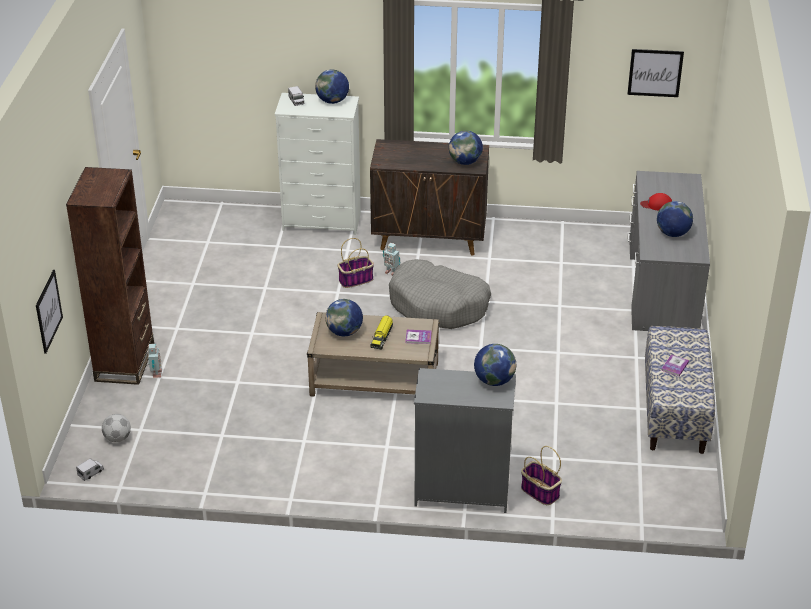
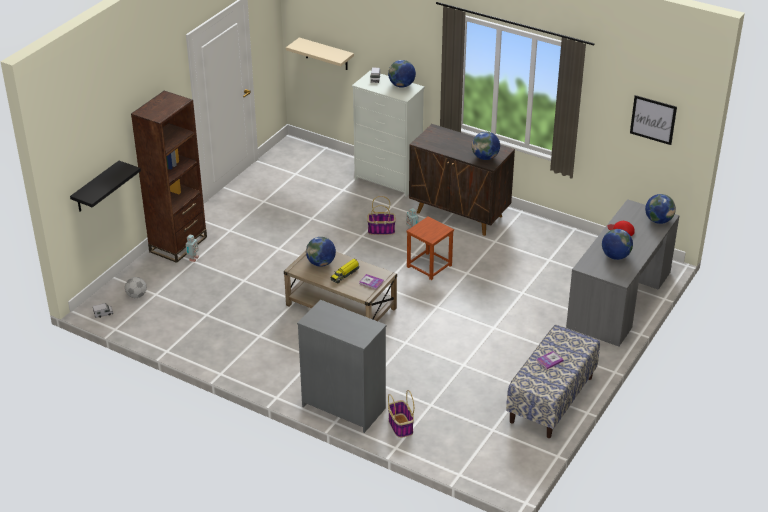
camera: 25 degrees right, 0 degrees up
(48, 311) = (96, 187): picture -> black shelf
(216, 85) = (326, 54): none -> beige shelf
(438, 305) = (429, 266): grey dog bed -> brown stool
(494, 380) = (366, 324): globe -> globe (658, 220)

